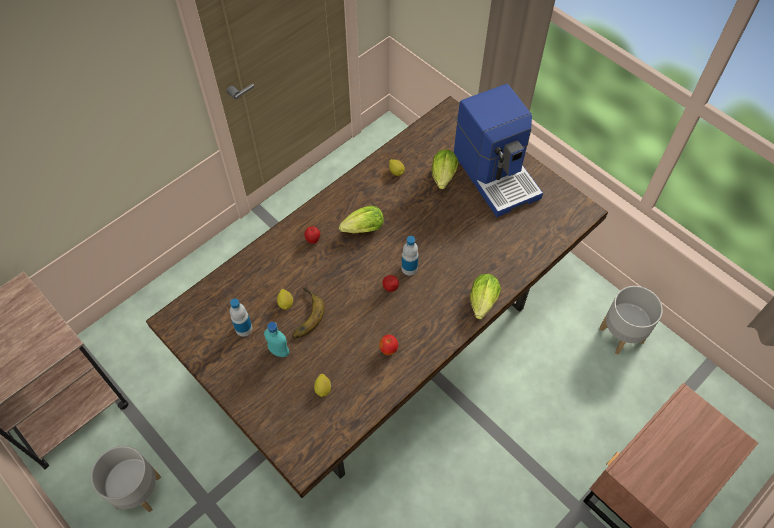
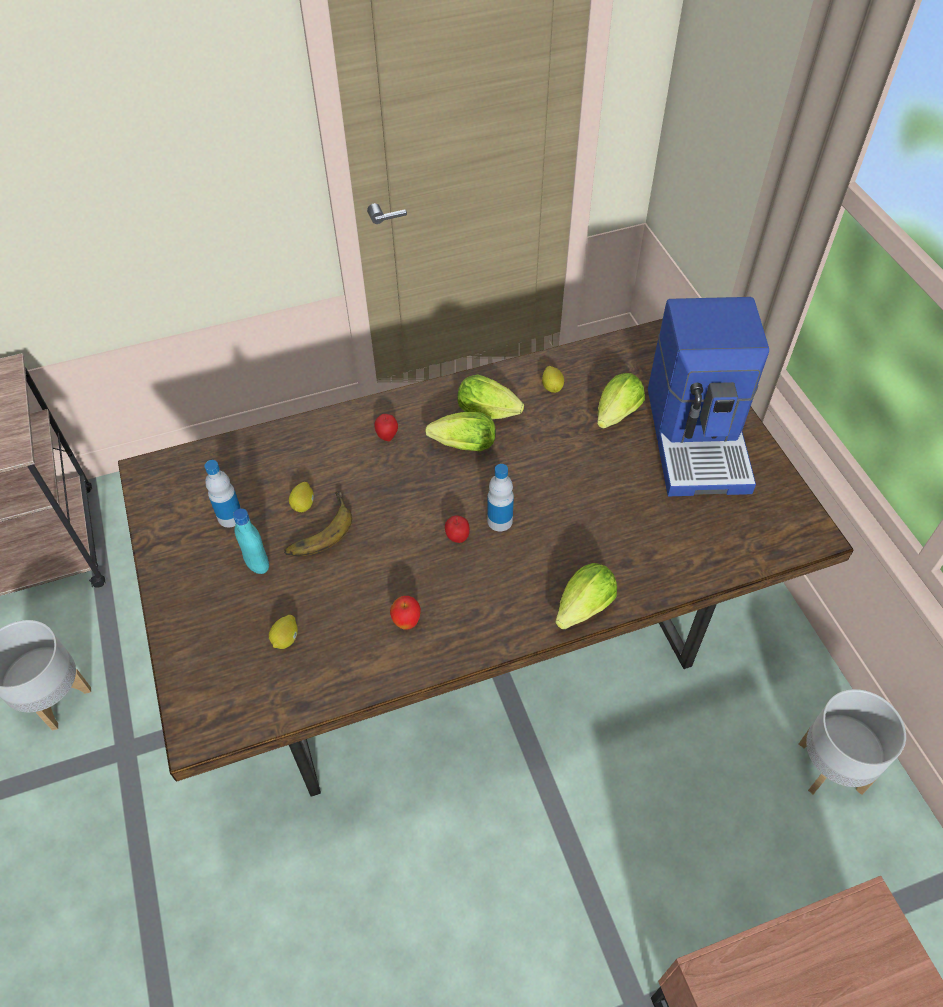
camera: 25 degrees right, 5 degrees down
(368, 202) = (491, 413): none -> lettuce

